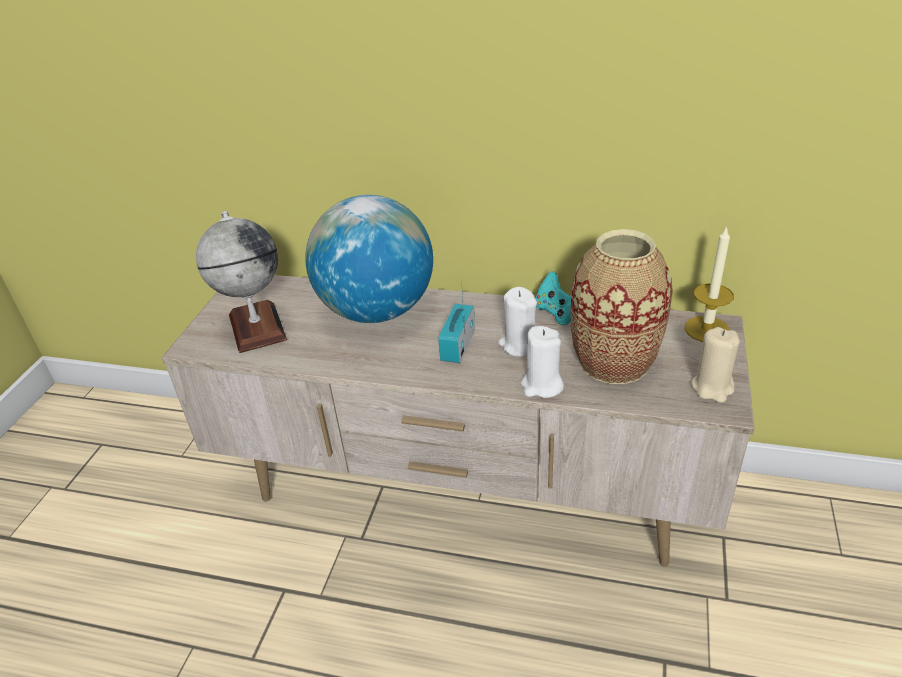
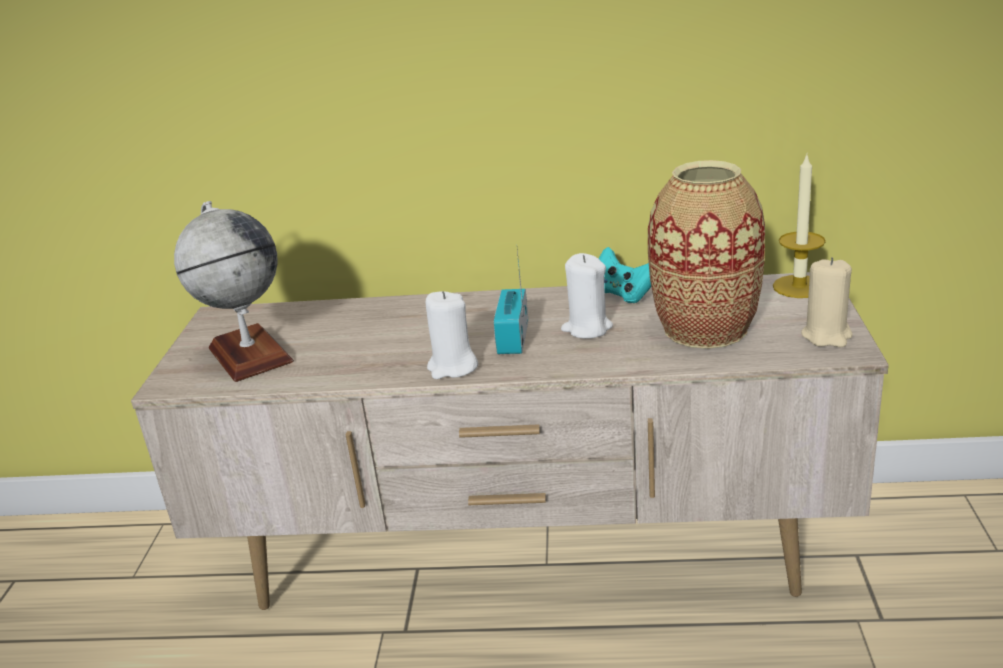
camera: 10 degrees left, 10 degrees down
(377, 311) = (400, 320): globe -> none
(542, 385) = (629, 361): white candle -> white candle (452, 367)

